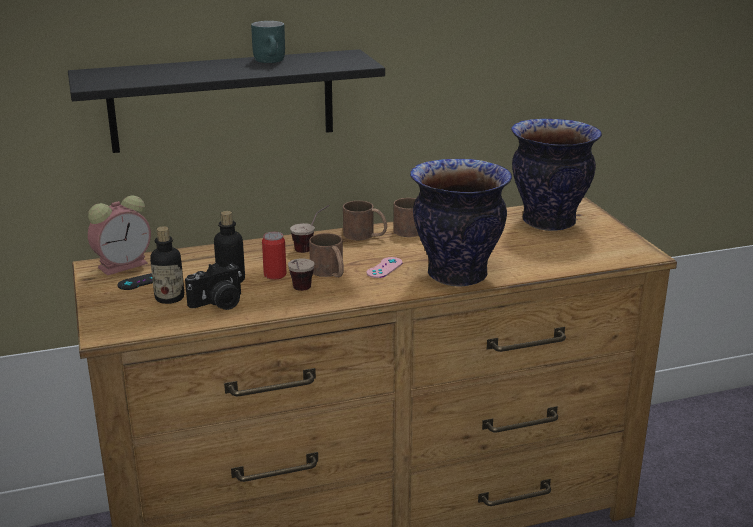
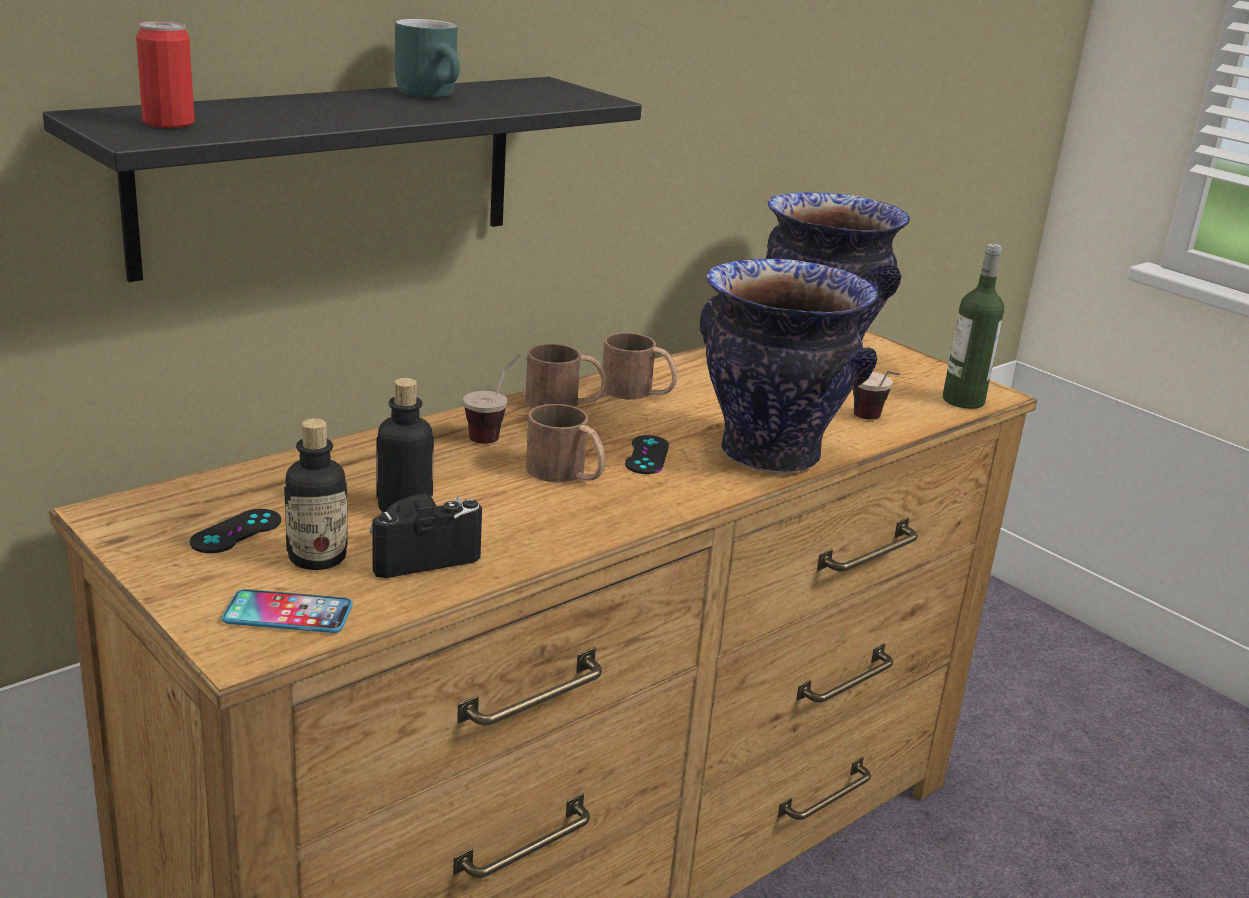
camera: 25 degrees left, 0 degrees up
(124, 265) = (170, 503): alarm clock -> none
(135, 321) = (288, 614): none -> phone
(218, 304) = (421, 556): camera -> camera turned 150 degrees counterclockwise
(275, 275) = (475, 489): can -> can (168, 123)
(299, 292) = (546, 515): cup -> cup (873, 422)
(384, 268) = (647, 455): pink game controller -> black game controller
(619, 257) = (963, 400): none -> bottle

